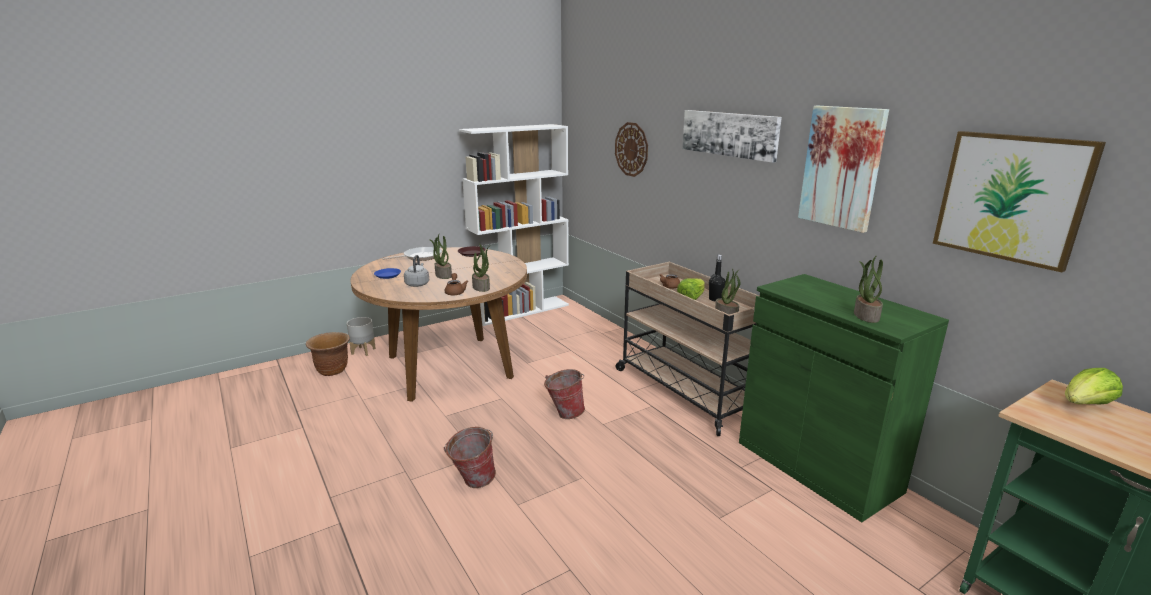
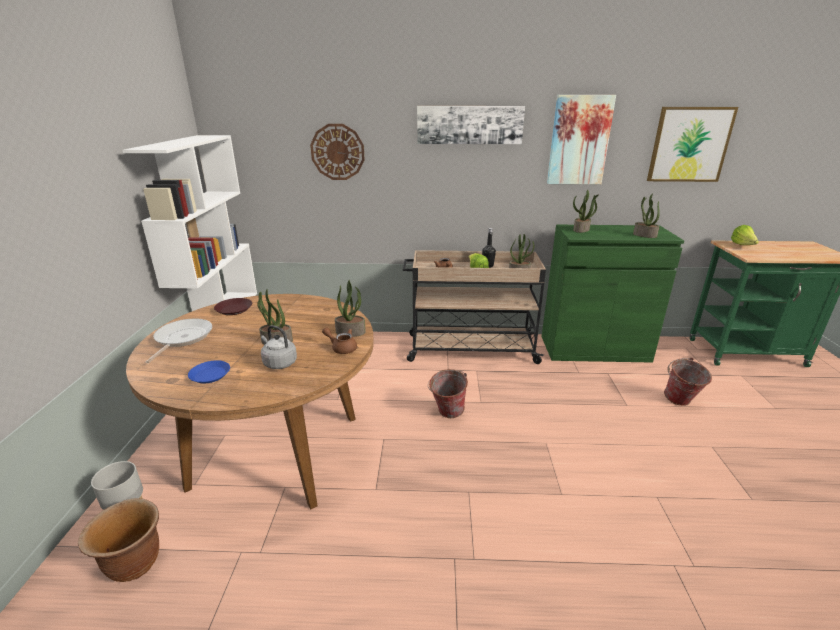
camera: 55 degrees left, 5 degrees up
(472, 482) = (509, 511): bucket -> bucket (680, 402)
(807, 286) = (581, 230): none -> potted plant

